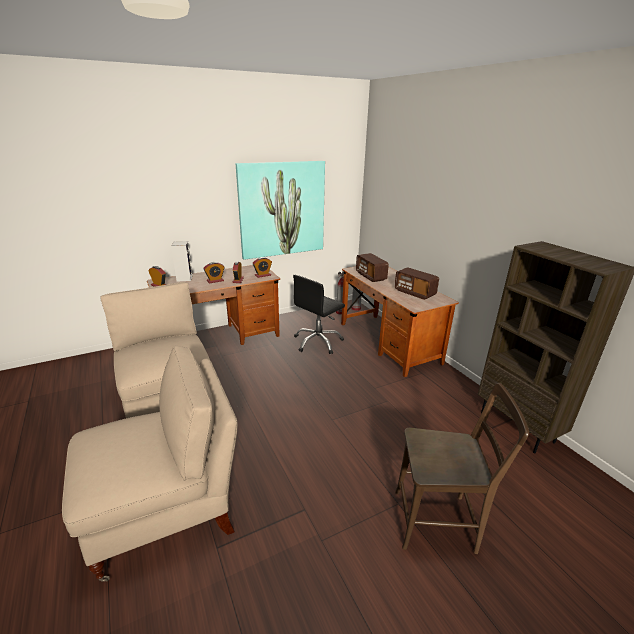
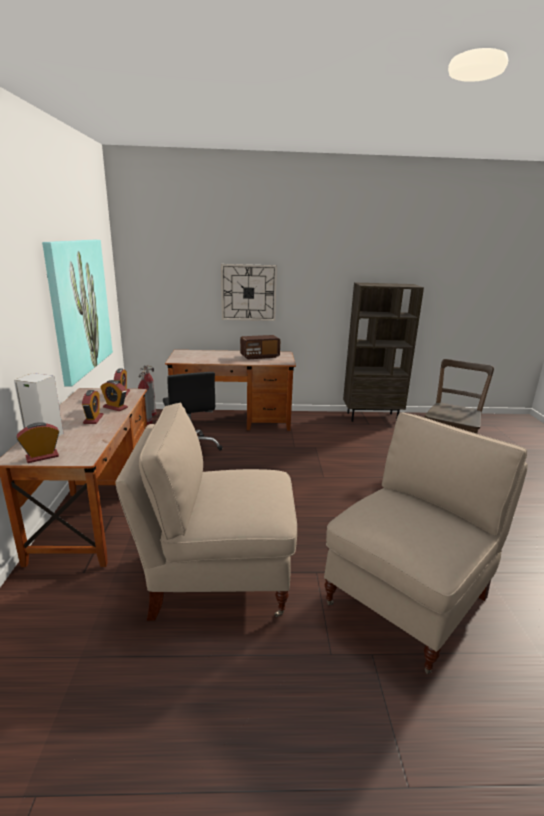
camera: 65 degrees left, 5 degrees down
(167, 512) = (408, 599): beige chair -> beige chair turned 45 degrees clockwise
(370, 276) = (203, 359): radio -> none
(437, 226) = (248, 292): none -> wall clock

